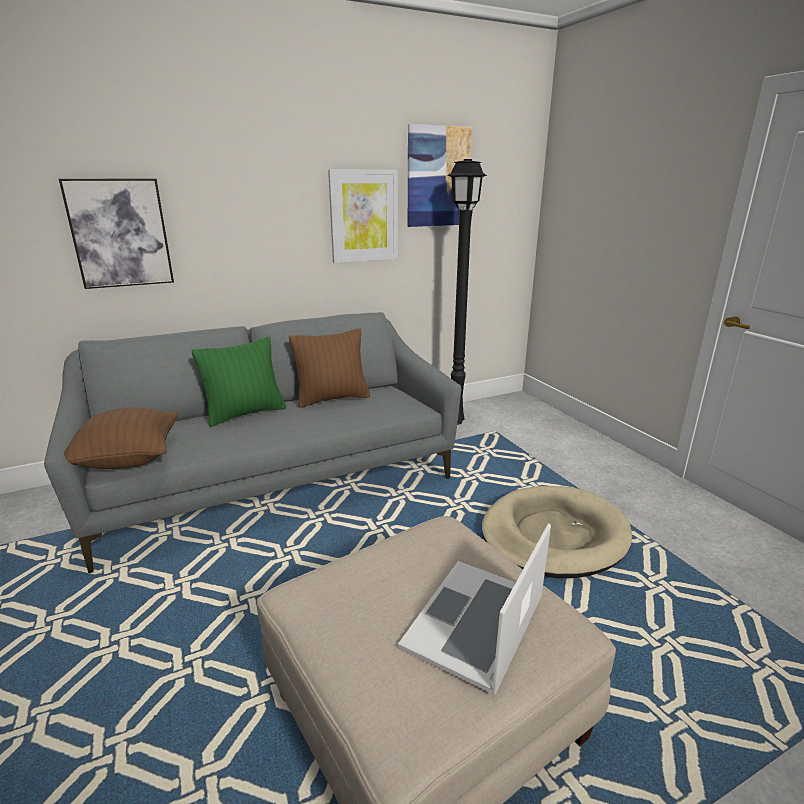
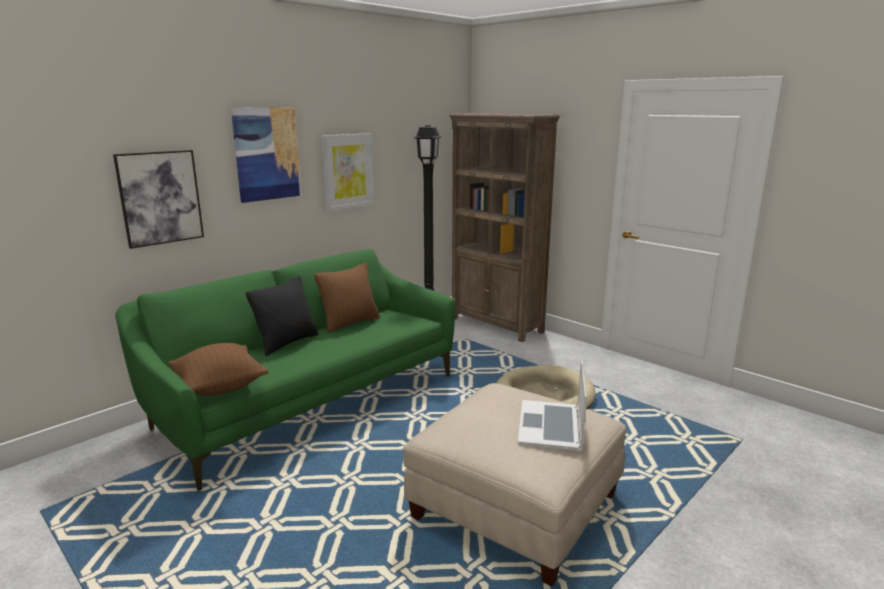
camera: 20 degrees left, 5 degrees down
(245, 413) = (287, 343): green pillow -> black pillow
(274, 480) = (307, 400): grey sofa -> green sofa
(438, 177) = (399, 137): picture -> picture (267, 154)
(544, 419) = (496, 325): none -> brown bookcase

